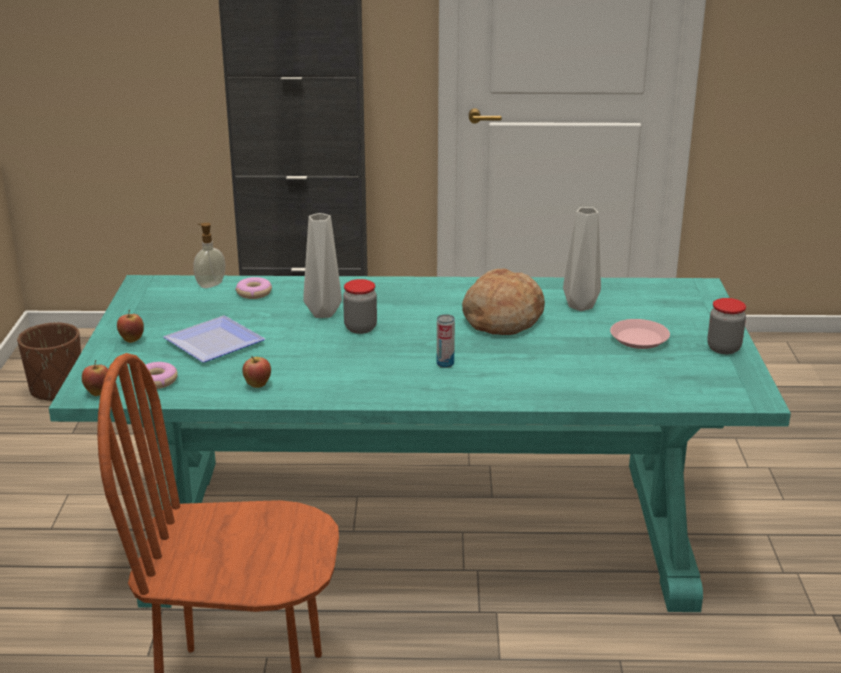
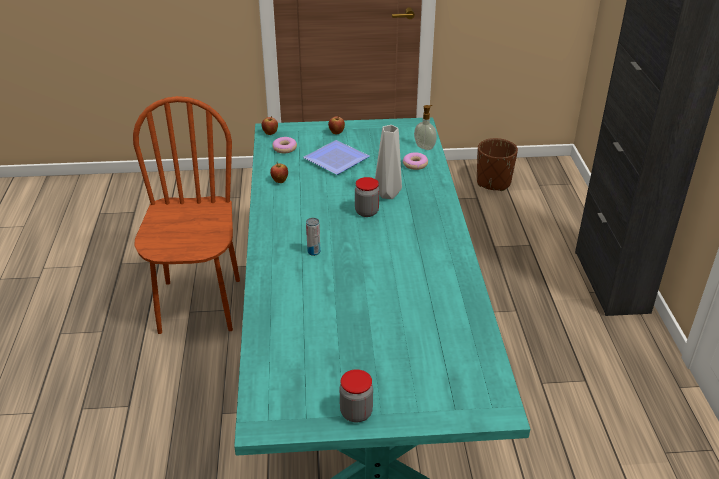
camera: 85 degrees right, 10 degrees up
(502, 319) = (395, 277): bread -> none
(579, 306) = (429, 321): grey vase -> none
(639, 338) = (369, 356): pink plate -> none

